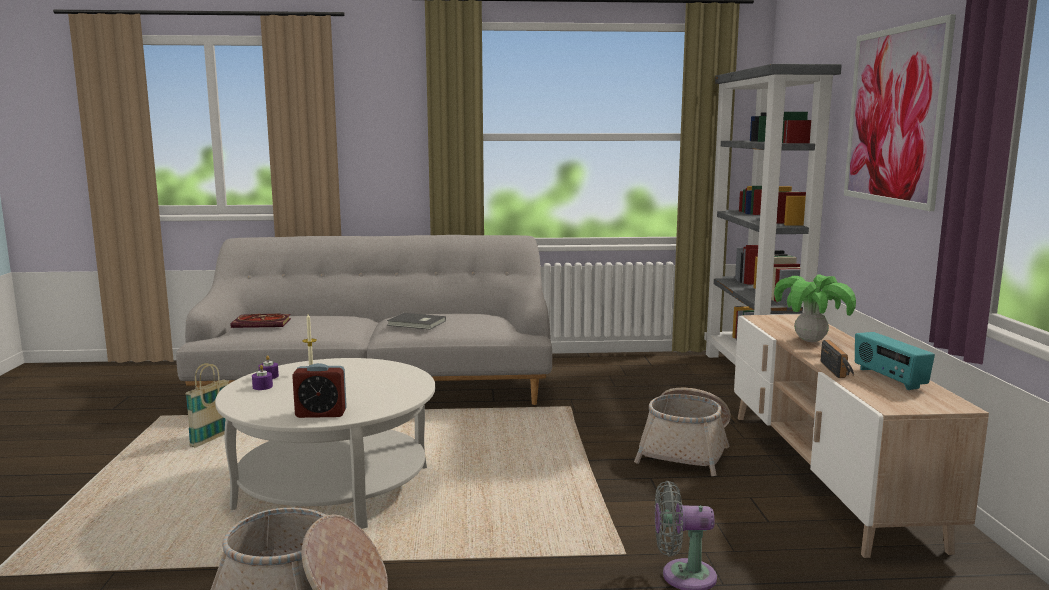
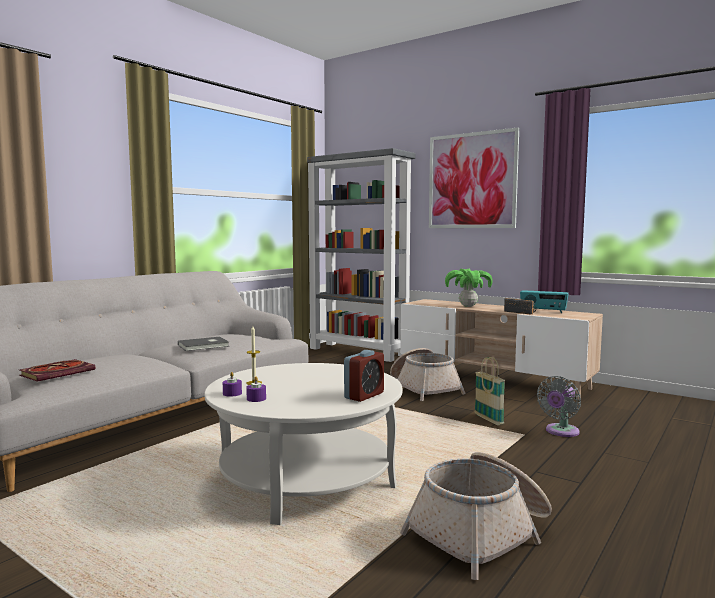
camera: 50 degrees left, 5 degrees down
(212, 439) = (98, 501): basket -> basket (488, 419)

